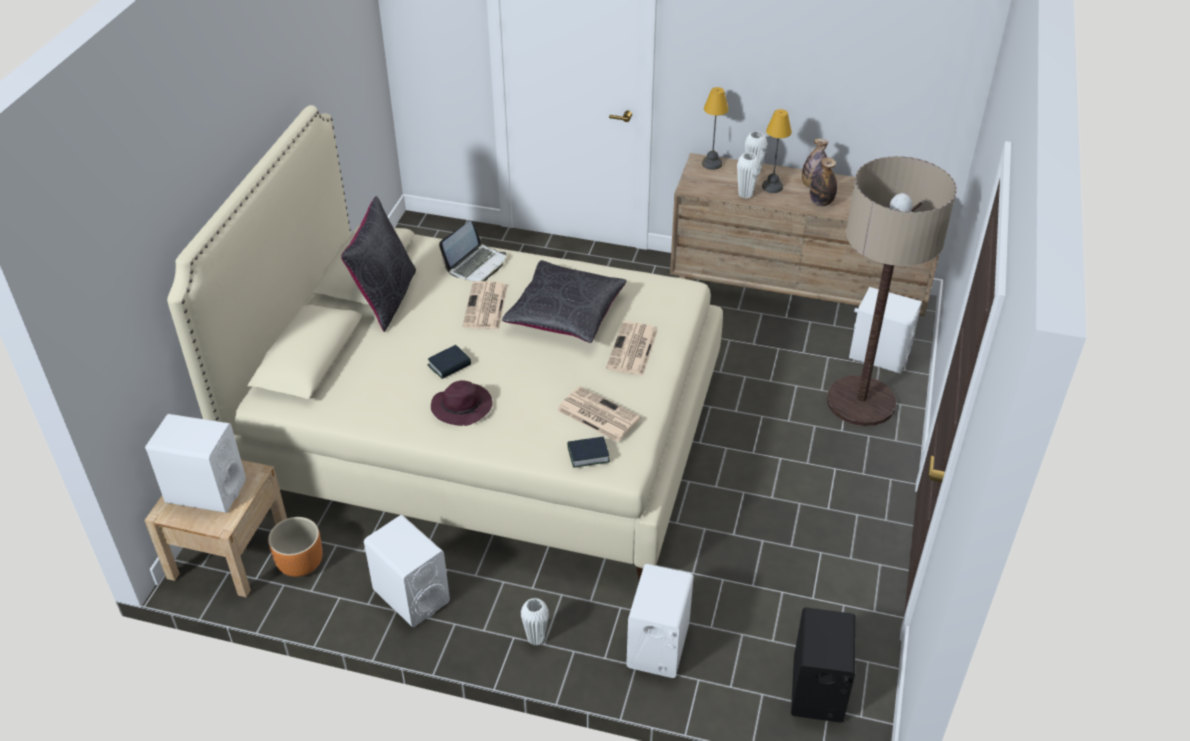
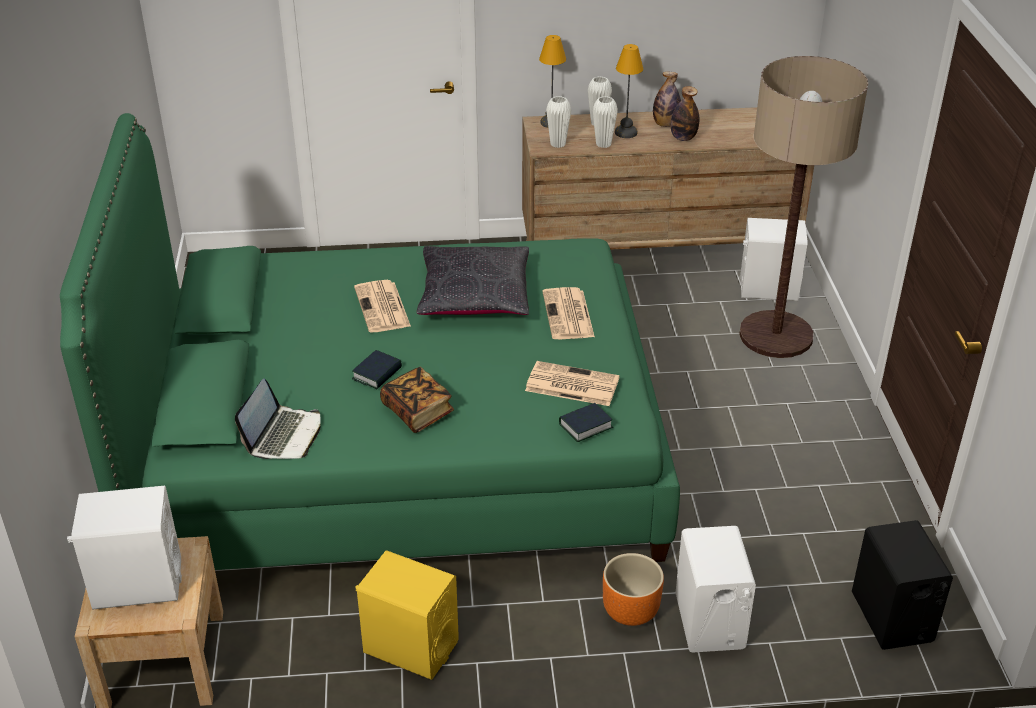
camera: 20 degrees left, 5 degrees down
(300, 564) = (259, 649): orange planter -> orange planter (630, 611)
(385, 298) = (261, 323): black pillow -> none
(411, 595) = (410, 647): white speaker -> yellow speaker
(463, 407) = (417, 412): purple hat -> book
(476, 264) = (346, 269): laptop -> laptop (284, 435)
(482, 429) = (397, 453): beige bed -> green bed
(536, 638) = (576, 652): white vase -> white vase (558, 144)

